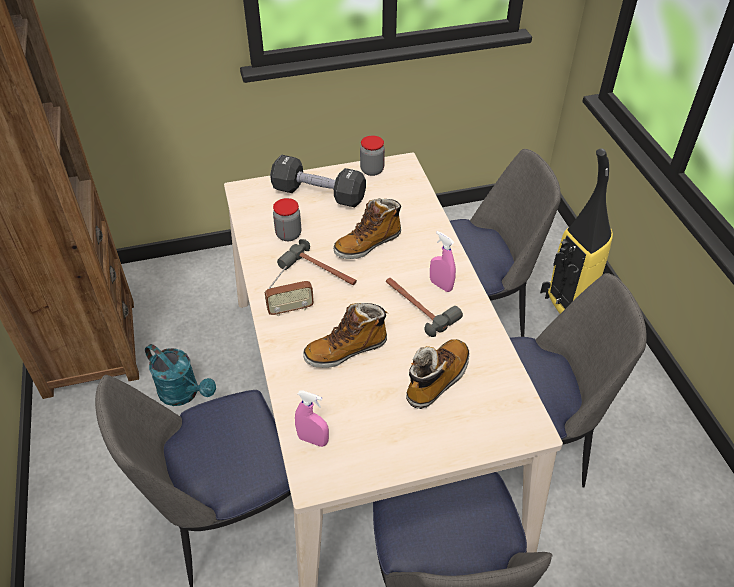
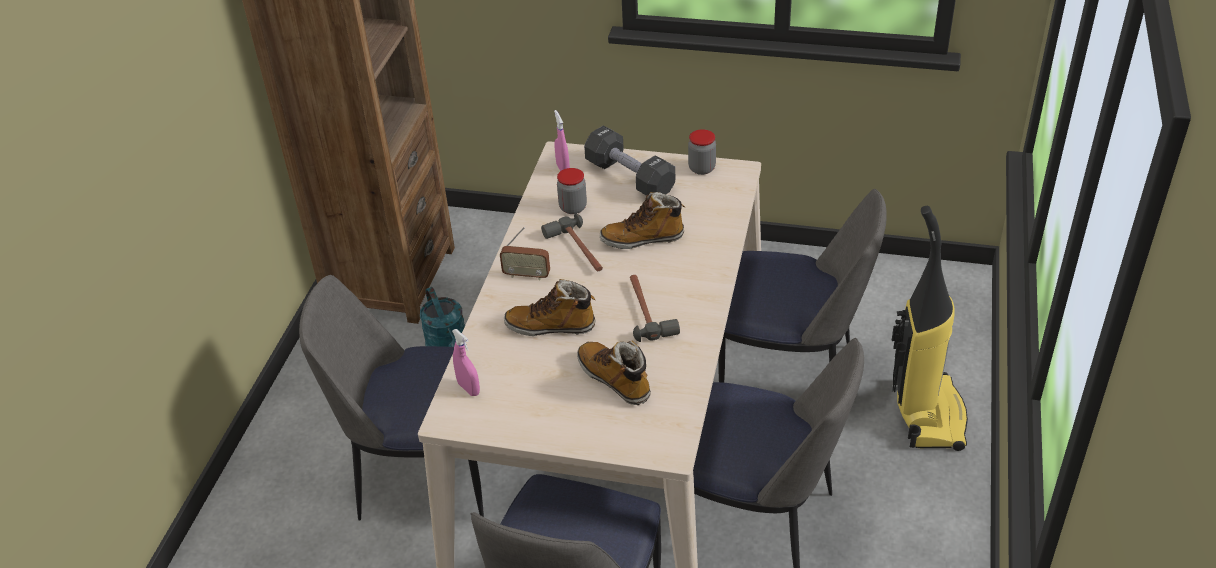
camera: 30 degrees right, 5 degrees down
(437, 379) = (615, 379): boot -> boot turned 105 degrees counterclockwise
(441, 285) = (684, 299): pink spray bottle -> pink spray bottle (563, 169)

